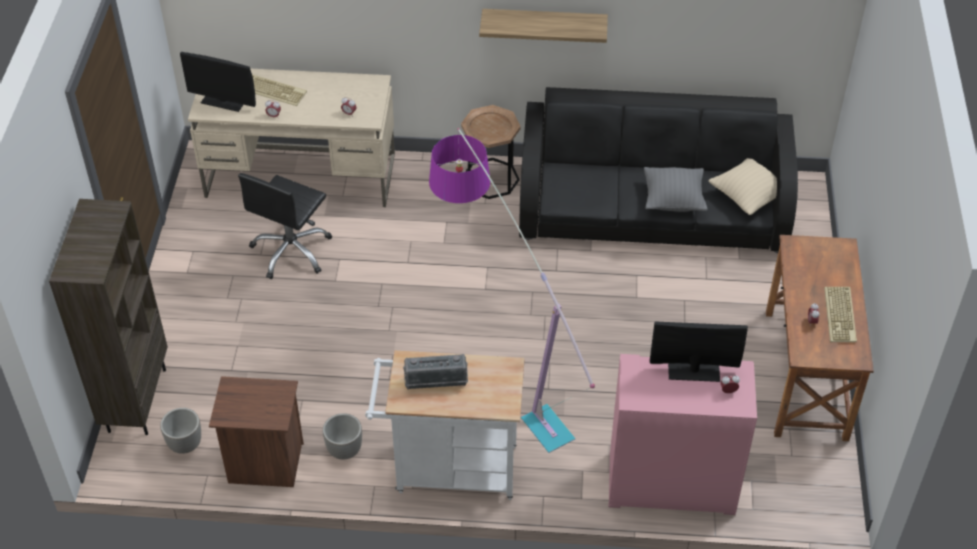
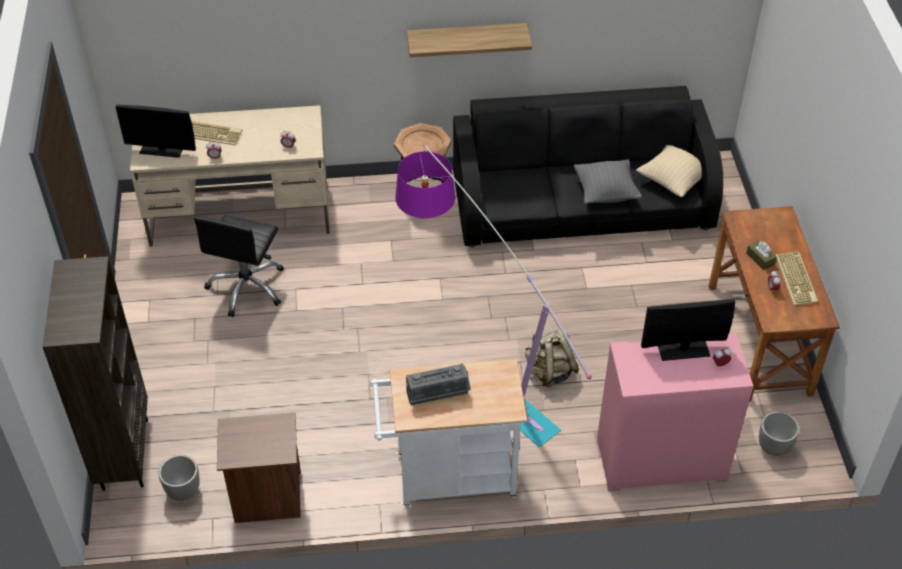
camera: 10 degrees left, 0 degrees up
(345, 451) = (343, 474): planter -> planter (774, 448)
(577, 377) = (549, 371): none -> beige backpack
(807, 289) = (760, 259): none -> brown tissue box

